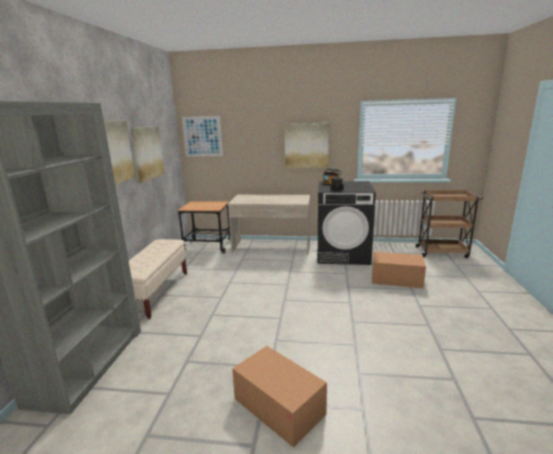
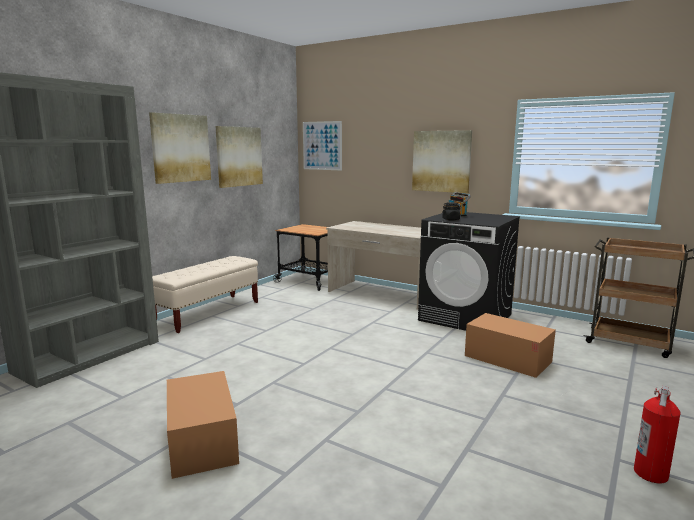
camera: 25 degrees right, 5 degrees down
(530, 332) = (651, 473): none -> fire extinguisher

